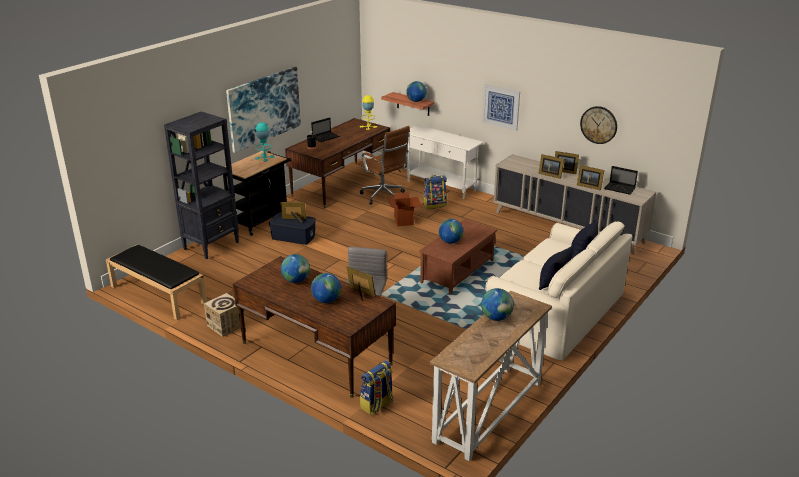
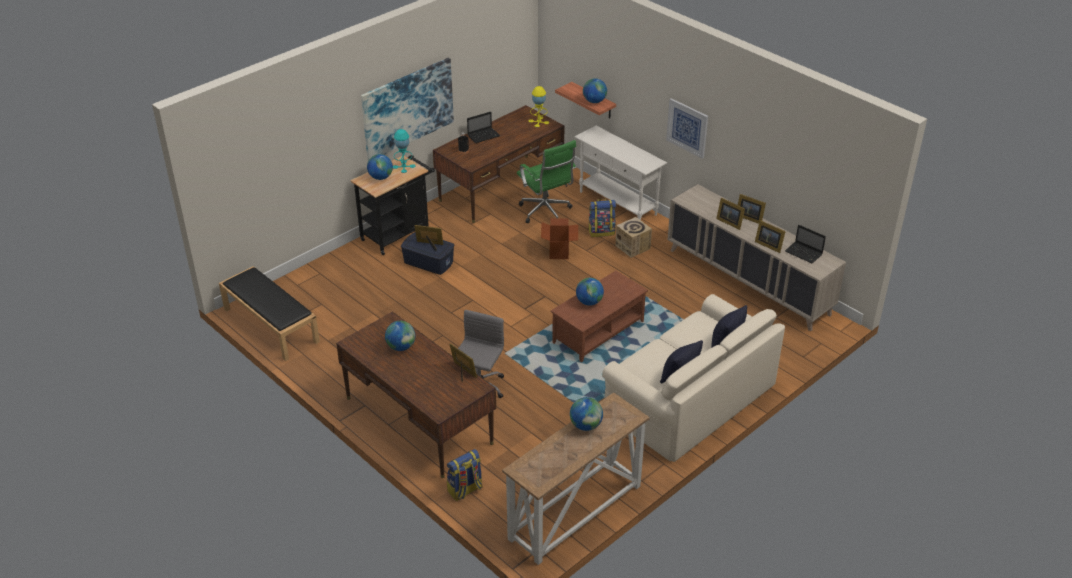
camera: 10 degrees right, 10 degrees up
(212, 245) = (337, 265): black bookcase -> none
(226, 325) = (333, 374): cardboard box -> cardboard box (632, 247)
(326, 300) = (425, 377): globe -> globe (380, 177)
(384, 196) = (546, 213): brown office chair -> green office chair
(598, 125) = (789, 173): wall clock -> none

